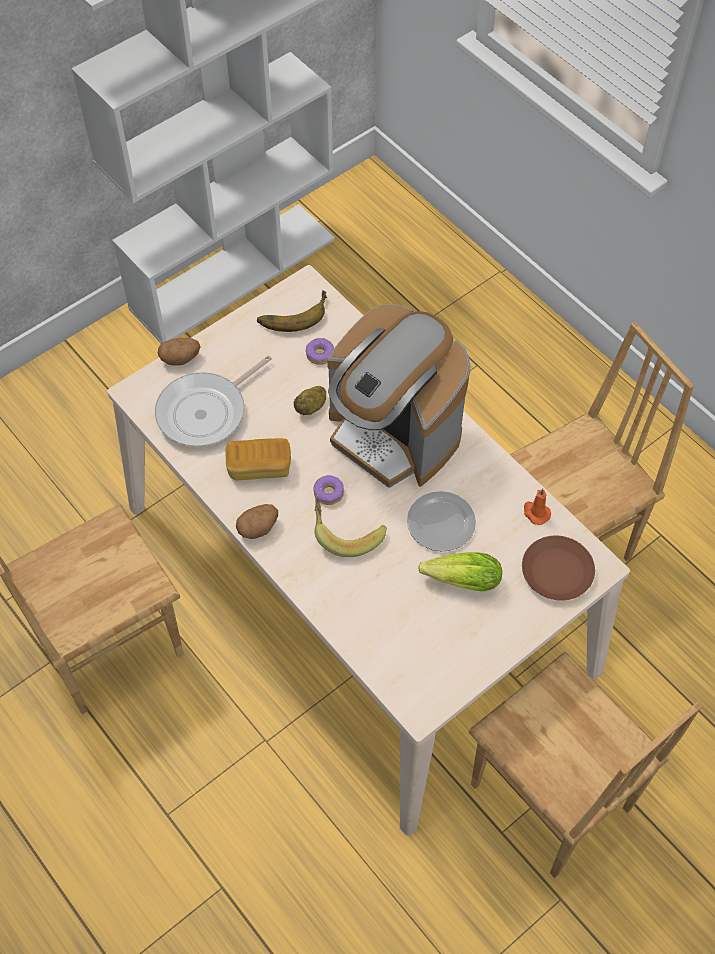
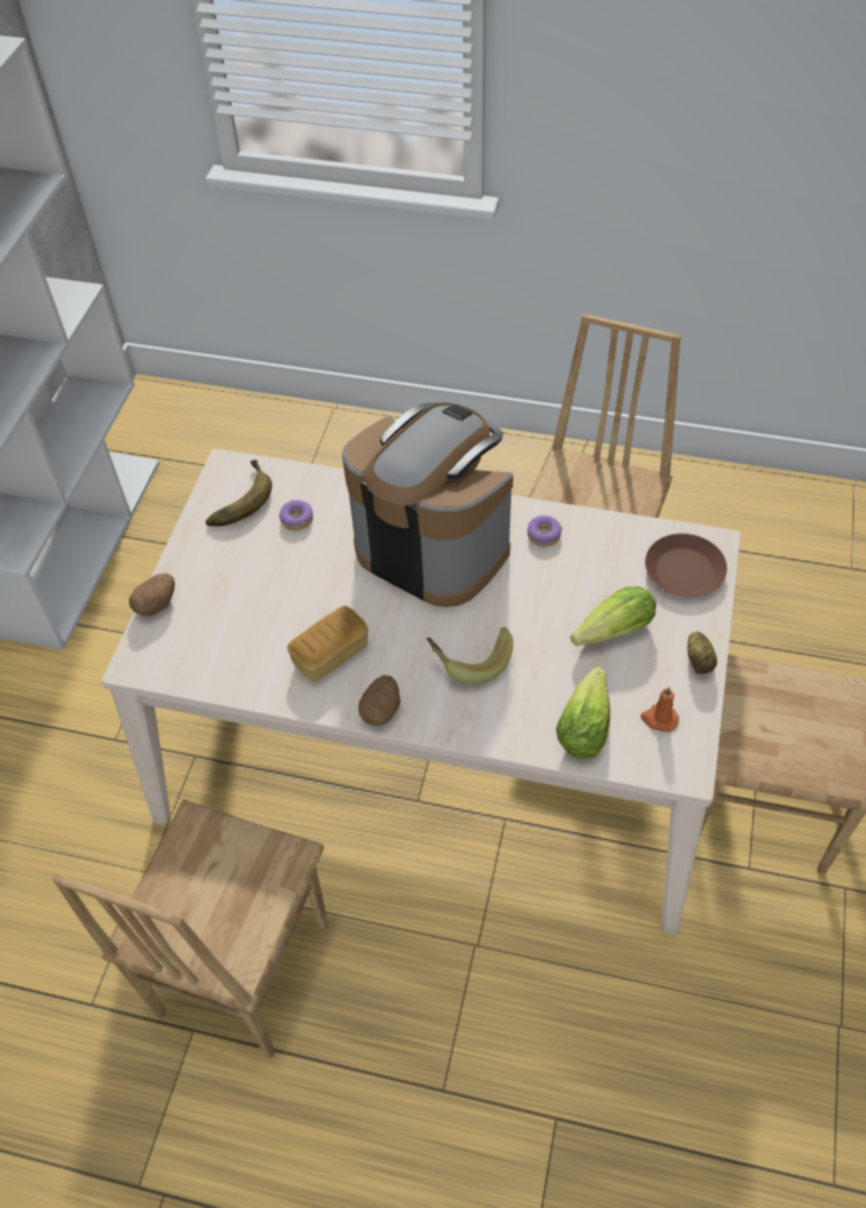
camera: 35 degrees left, 5 degrees down
(206, 411) = (229, 637): frying pan -> none
(311, 407) = (332, 569): potato -> potato (699, 661)
(329, 493) = (420, 635): donut -> donut (544, 535)
(383, 630) = (586, 722): none -> lettuce
(393, 435) = (432, 547): coffee machine -> coffee machine turned 150 degrees counterclockwise
(441, 524) = (548, 595): plate -> none
(535, 512) = (619, 534): orange candle -> orange candle (659, 719)

